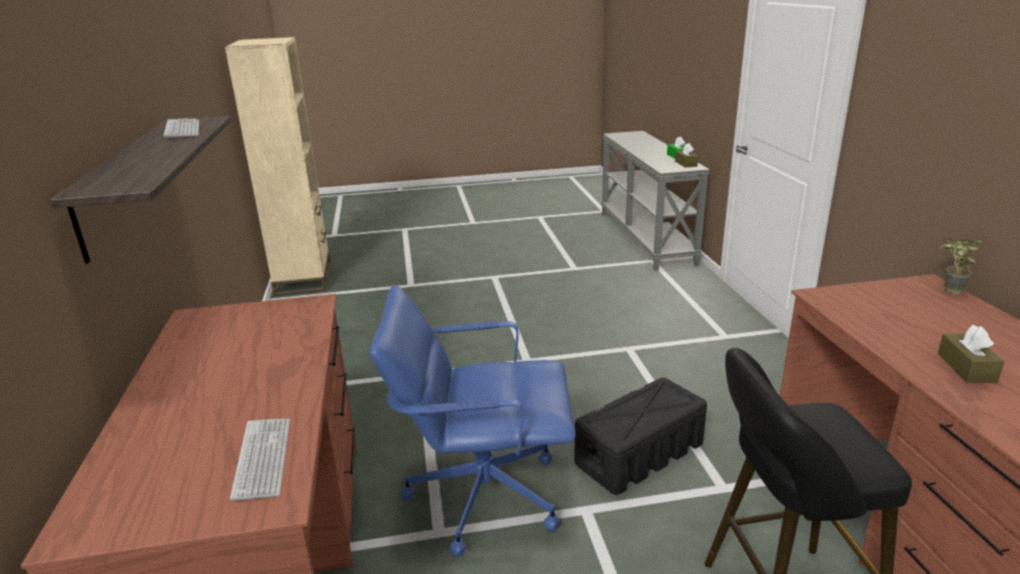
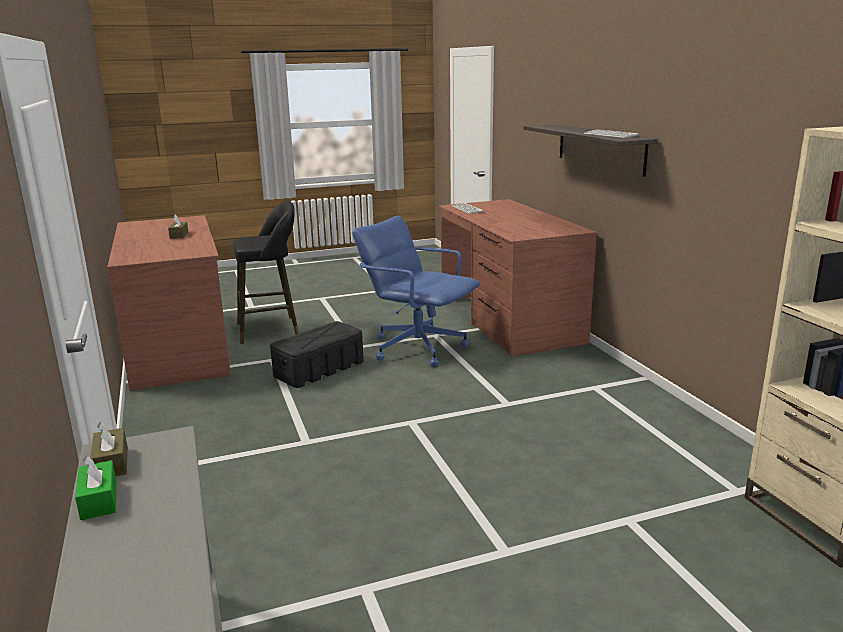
camera: 170 degrees right, 5 degrees down
(483, 494) = (417, 347): blue office chair -> blue office chair turned 135 degrees counterclockwise
(947, 291) = (121, 258): potted plant -> none

